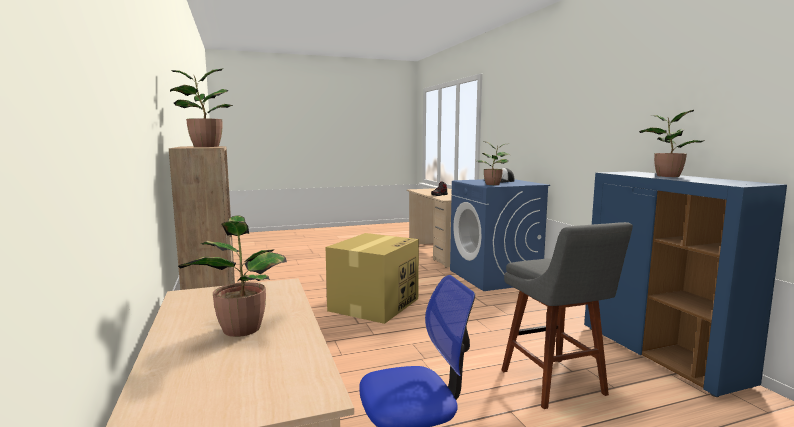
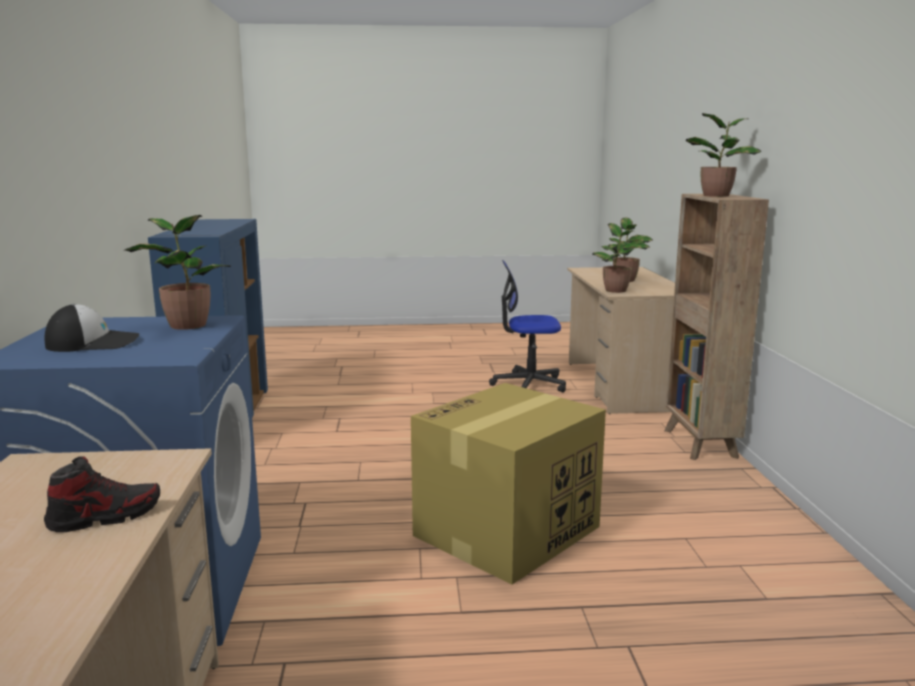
camera: 165 degrees left, 5 degrees up
(555, 385) = (372, 411): grey stool -> none
(666, 176) = (203, 228): potted plant -> potted plant (617, 291)

